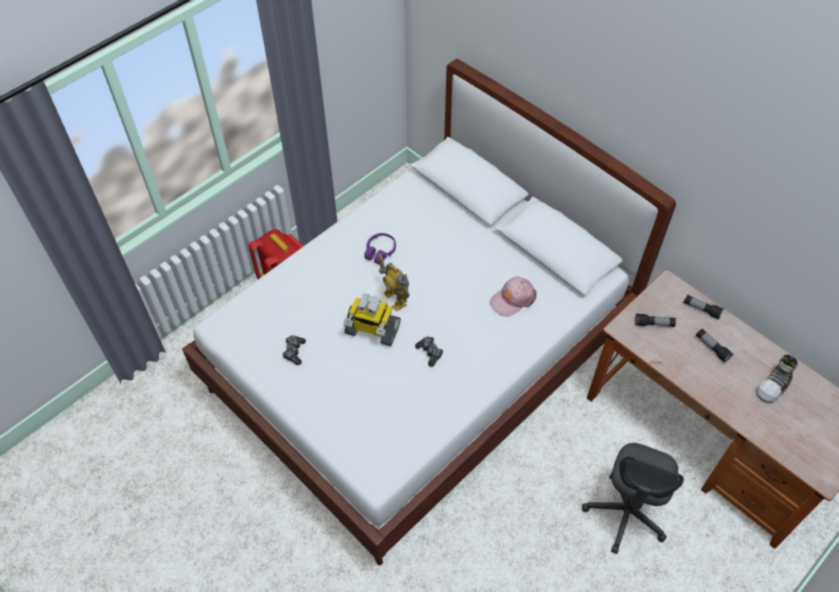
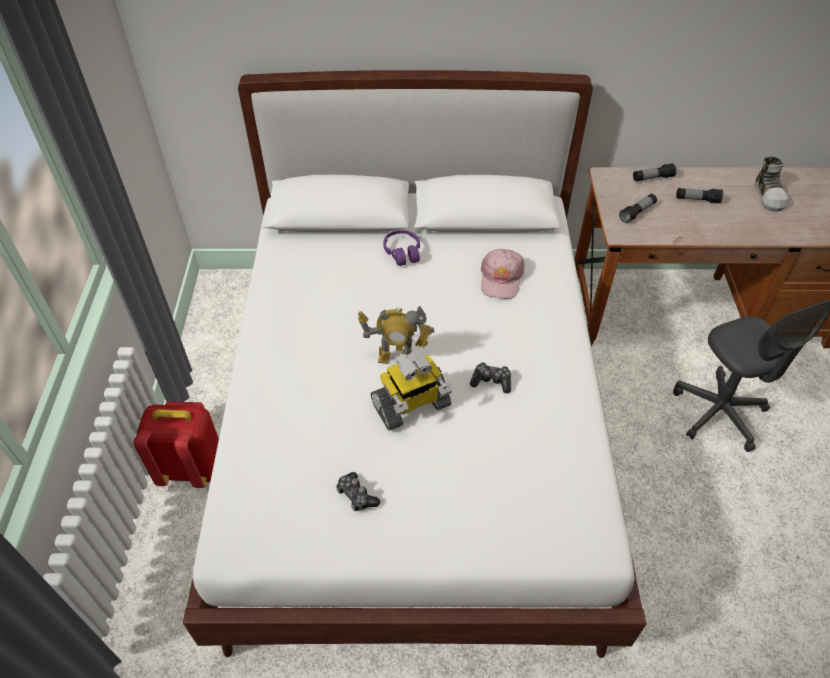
camera: 45 degrees left, 5 degrees down
(380, 252) = (326, 327): purple headphones -> purple headphones (402, 253)

